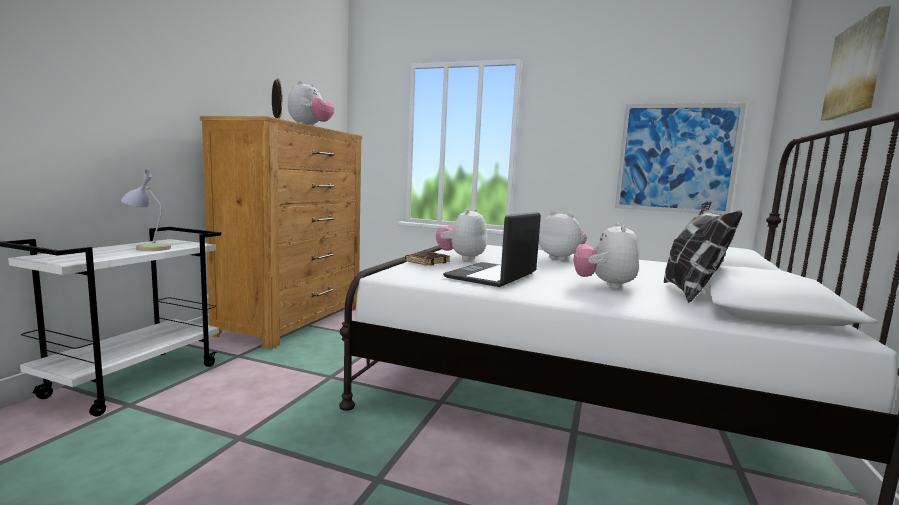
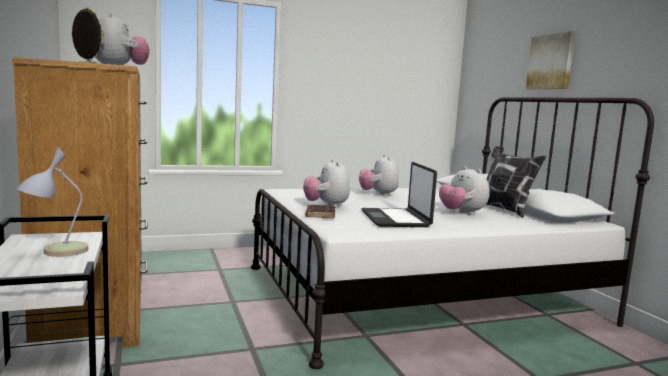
camera: 40 degrees left, 0 degrees up
(561, 258) = (378, 194): plush toy -> plush toy turned 105 degrees counterclockwise
(676, 158) = (406, 103): picture -> none

